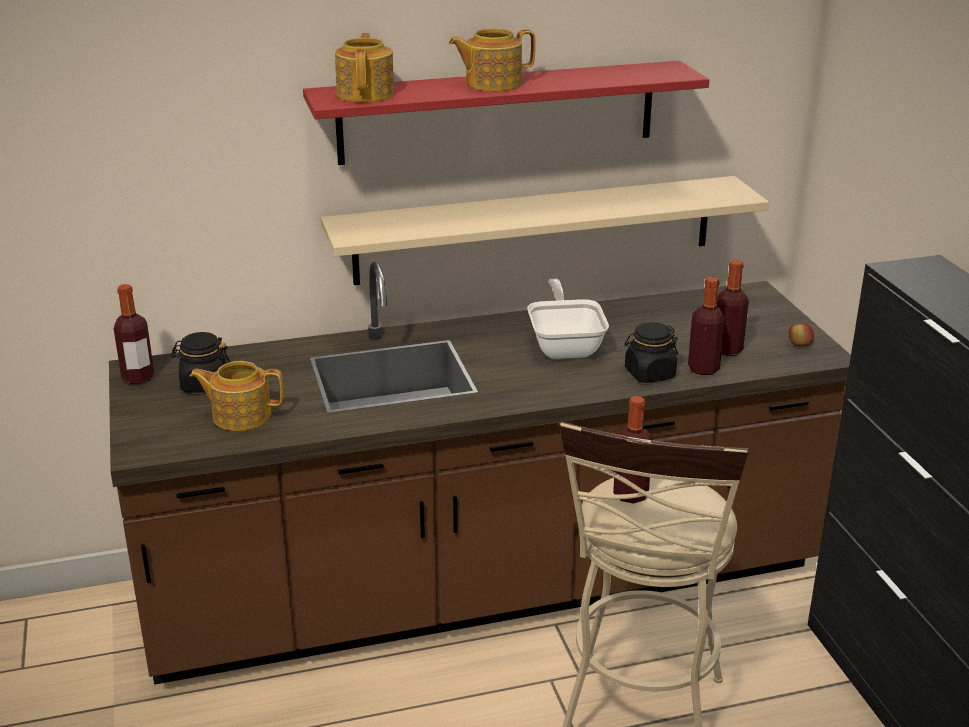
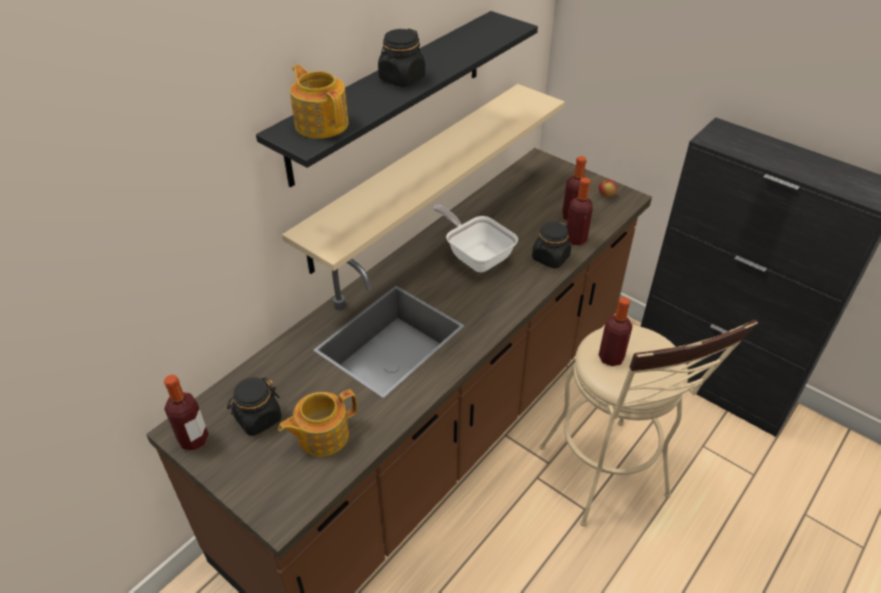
camera: 35 degrees left, 15 degrees up
(492, 83) = (401, 78): teapot -> black jar
(498, 112) = (389, 95): red shelf -> black shelf

